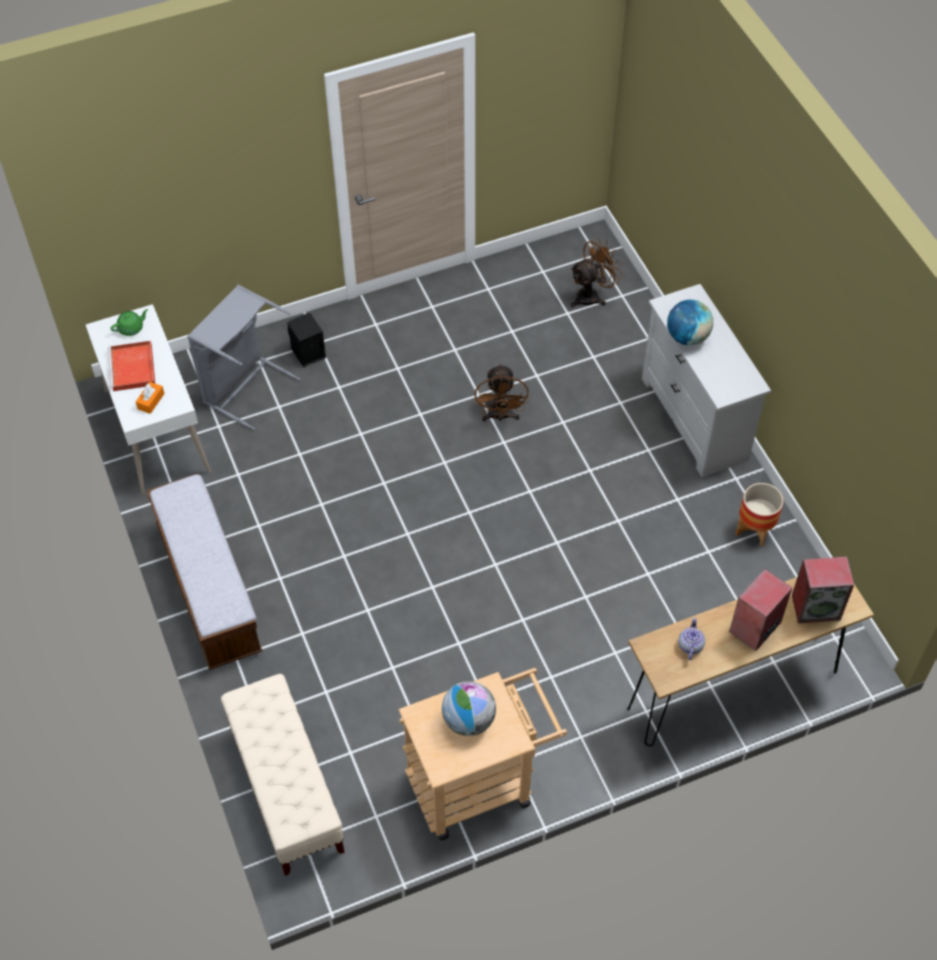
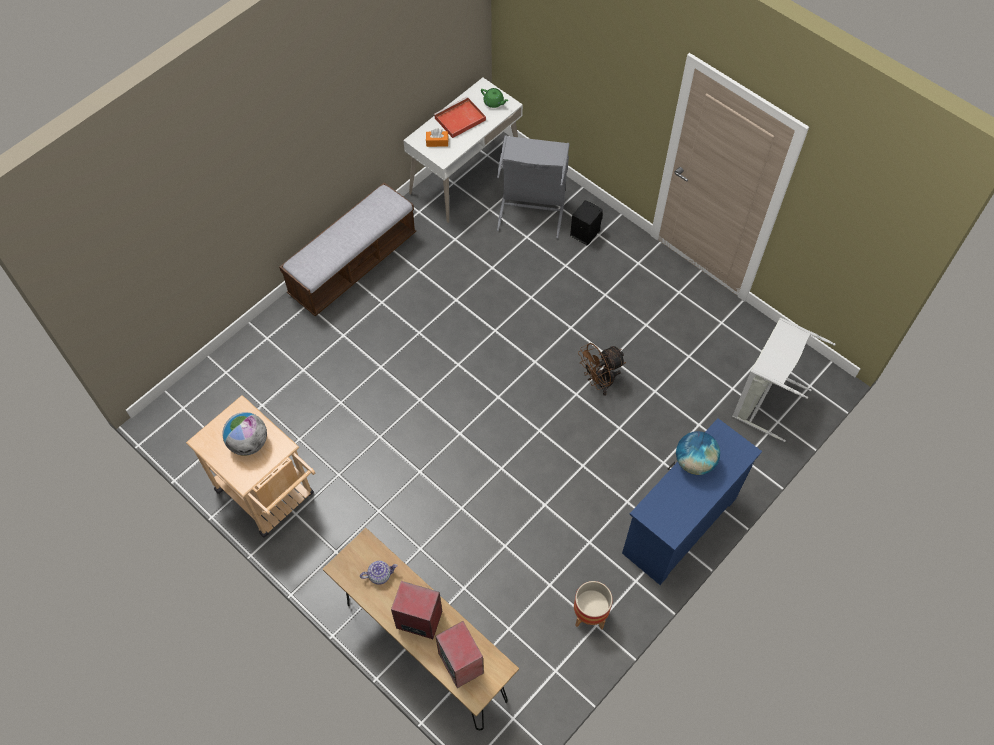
camera: 65 degrees right, 5 degrees up
(287, 789) = (219, 379): beige bench -> none
(592, 295) = (763, 399): brown fan -> grey laundry basket
(694, 419) = (679, 526): white dresser -> blue dresser

